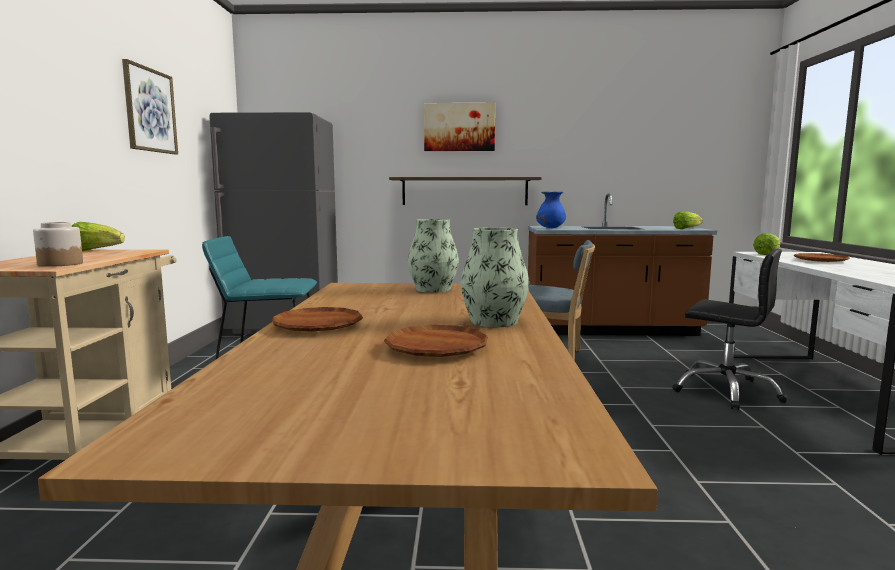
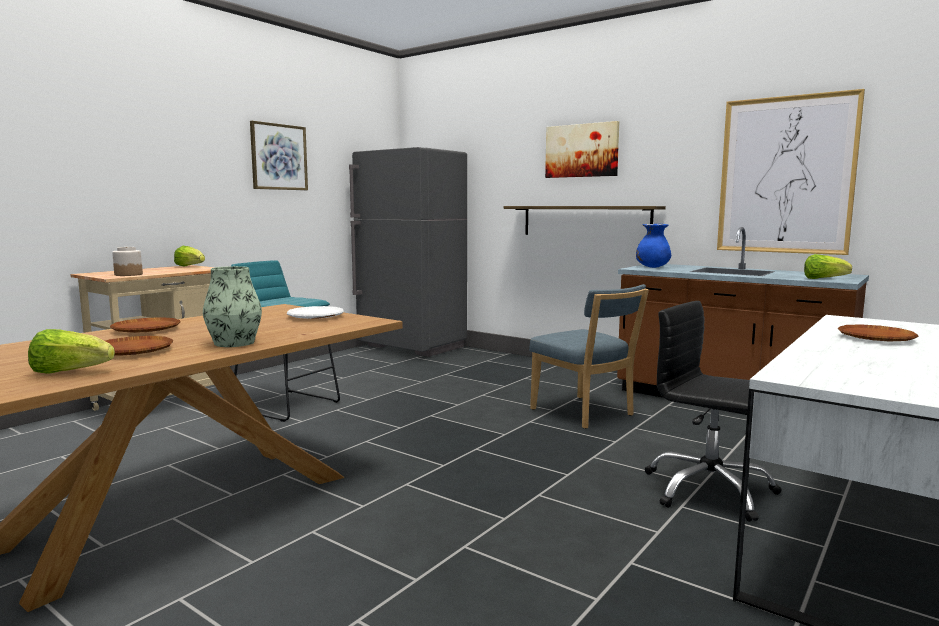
camera: 35 degrees right, 0 degrees up
(433, 289) = (315, 316): vase -> white plate
(630, 154) = (785, 175): none -> picture
(726, 391) = (708, 490): black office chair -> black office chair turned 150 degrees clockwise
(767, 254) = (852, 322): lettuce -> lettuce (70, 372)

